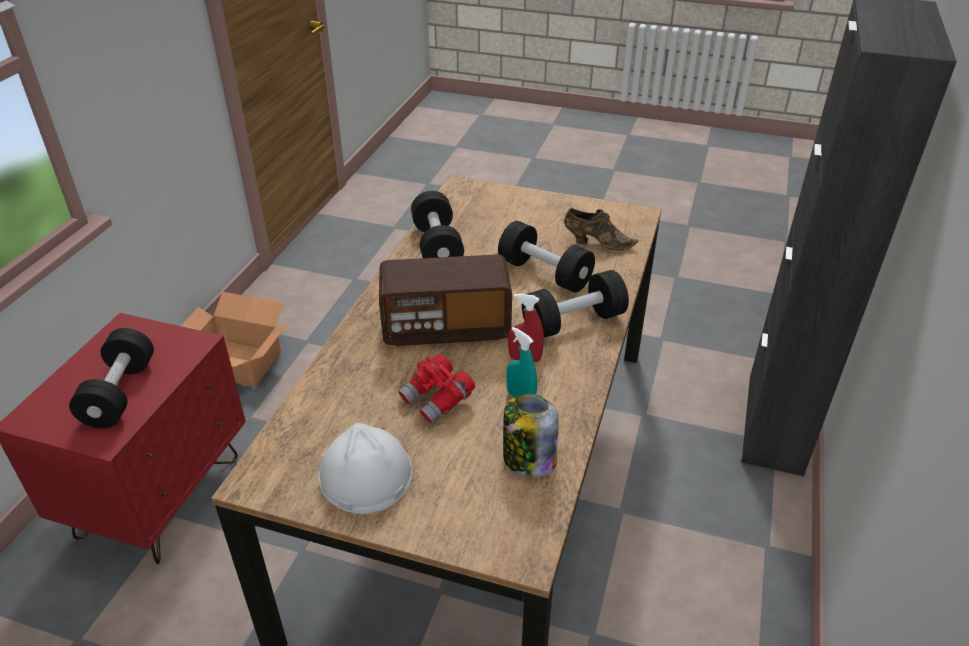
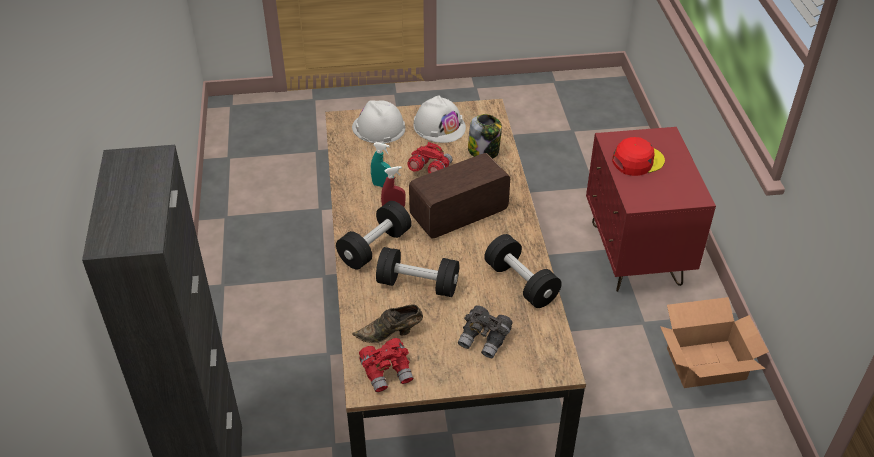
camera: 155 degrees right, 5 degrees up
(120, 393) = (637, 161): black dumbbell -> red cap
(468, 508) = (378, 128): none -> white hard hat
(509, 217) = (485, 339): none -> grey binoculars
(528, 459) = (360, 156): jar -> jar (484, 151)
(613, 219) = (387, 372): none -> red binoculars

